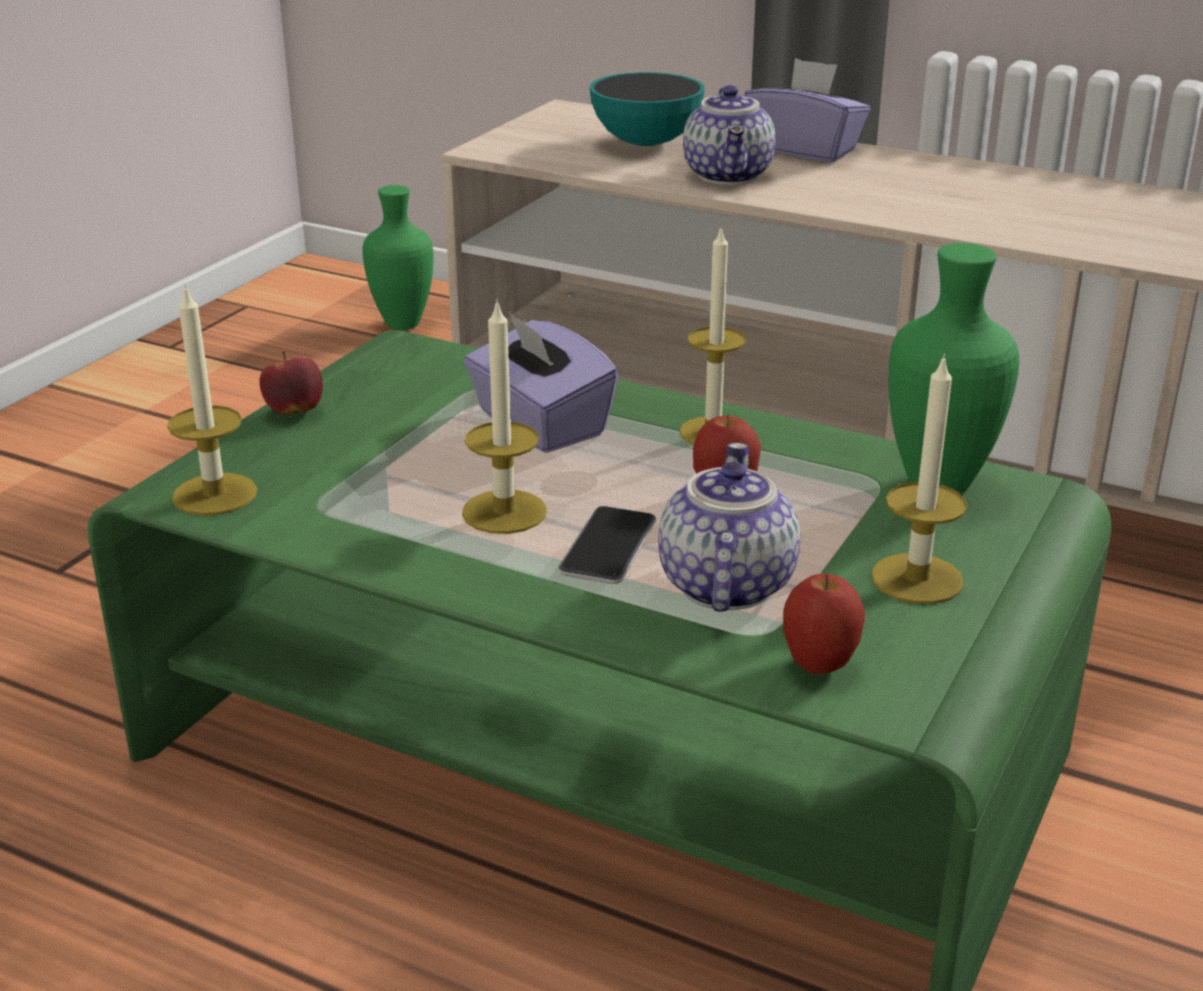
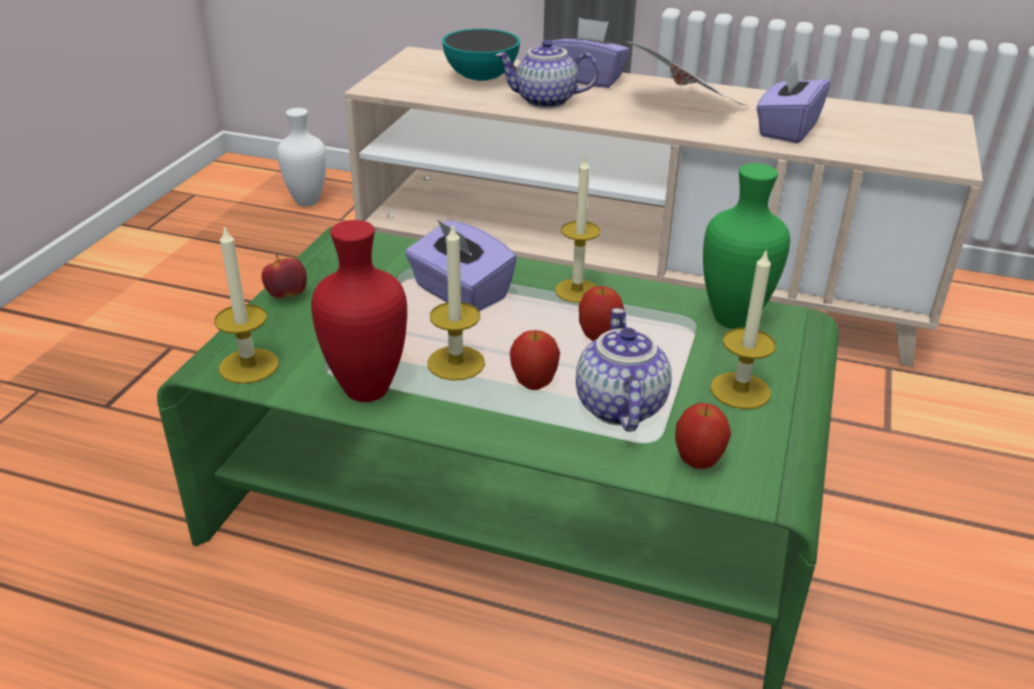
camera: 10 degrees left, 5 degrees up
(365, 535) = (365, 389): none -> red vase
(404, 324) = (308, 201): green vase -> white vase
(608, 547) = (533, 384): phone -> apple
(730, 176) = (545, 101): teapot -> teapot turned 105 degrees clockwise
(938, 194) = (683, 108): none -> newspaper
(1091, 228) = (787, 129): none -> purple tissue box

